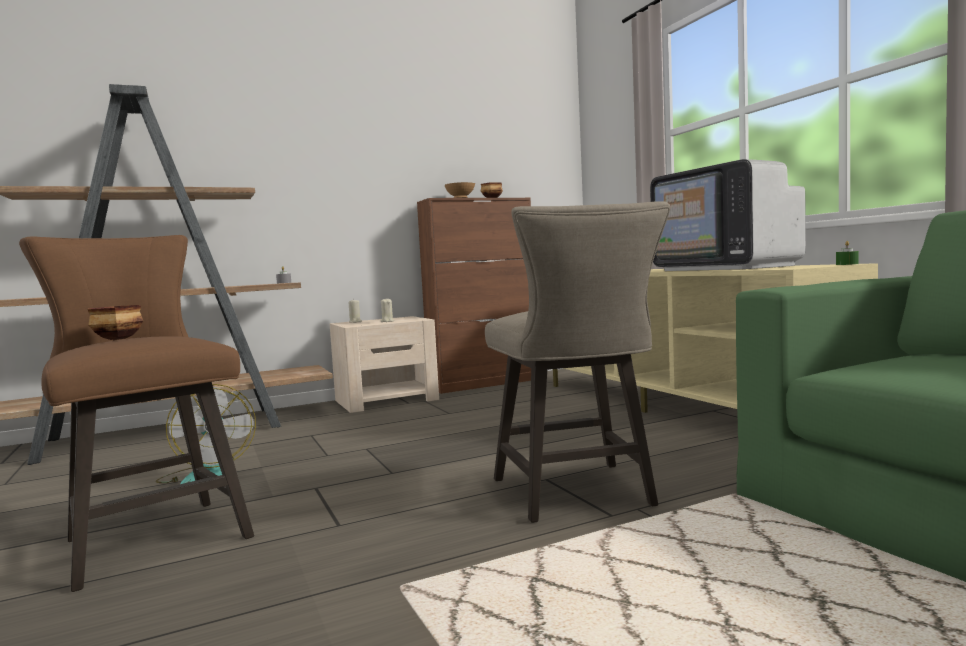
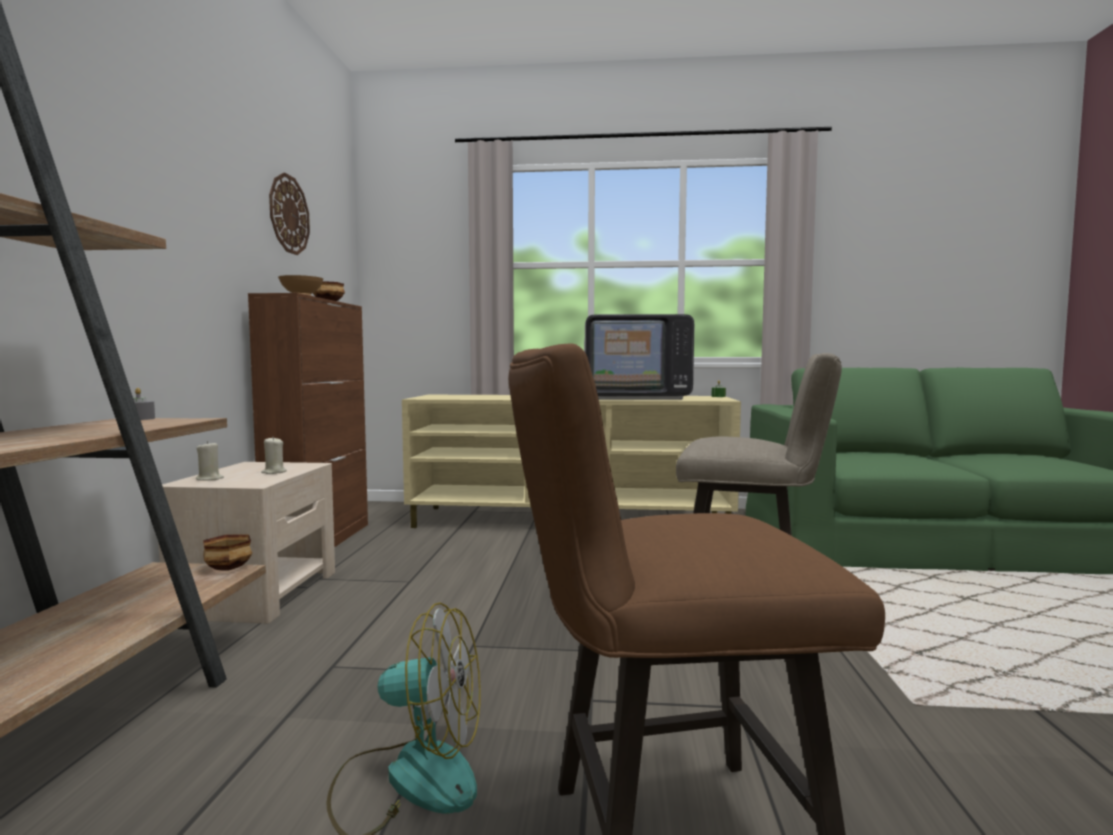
camera: 60 degrees left, 0 degrees up
(117, 339) = (698, 533): bowl -> bowl (229, 568)
(473, 136) = (289, 214): none -> wall clock

